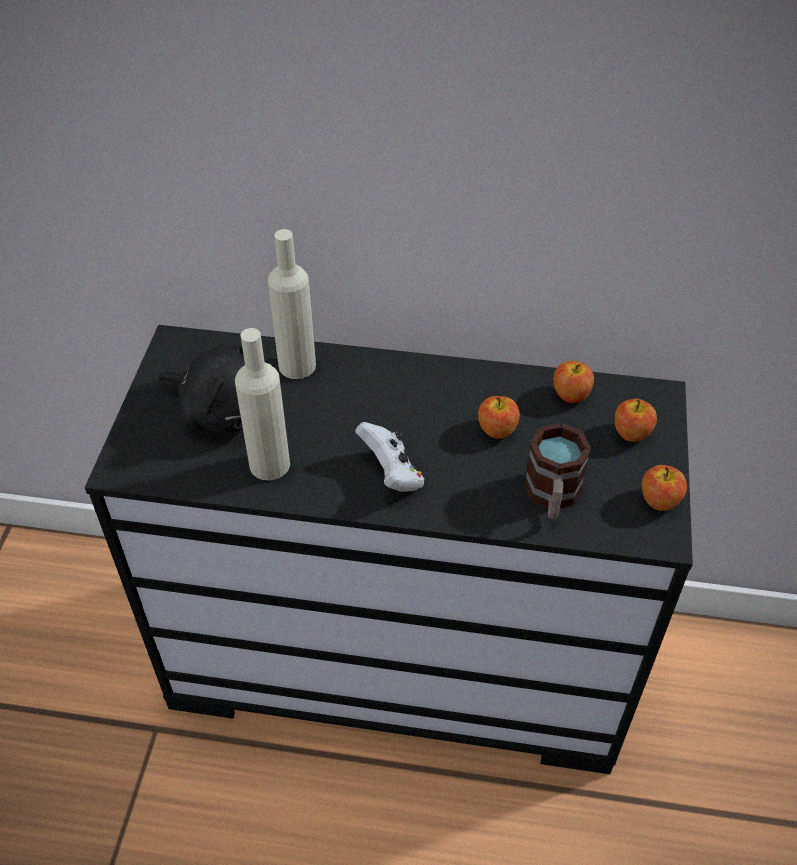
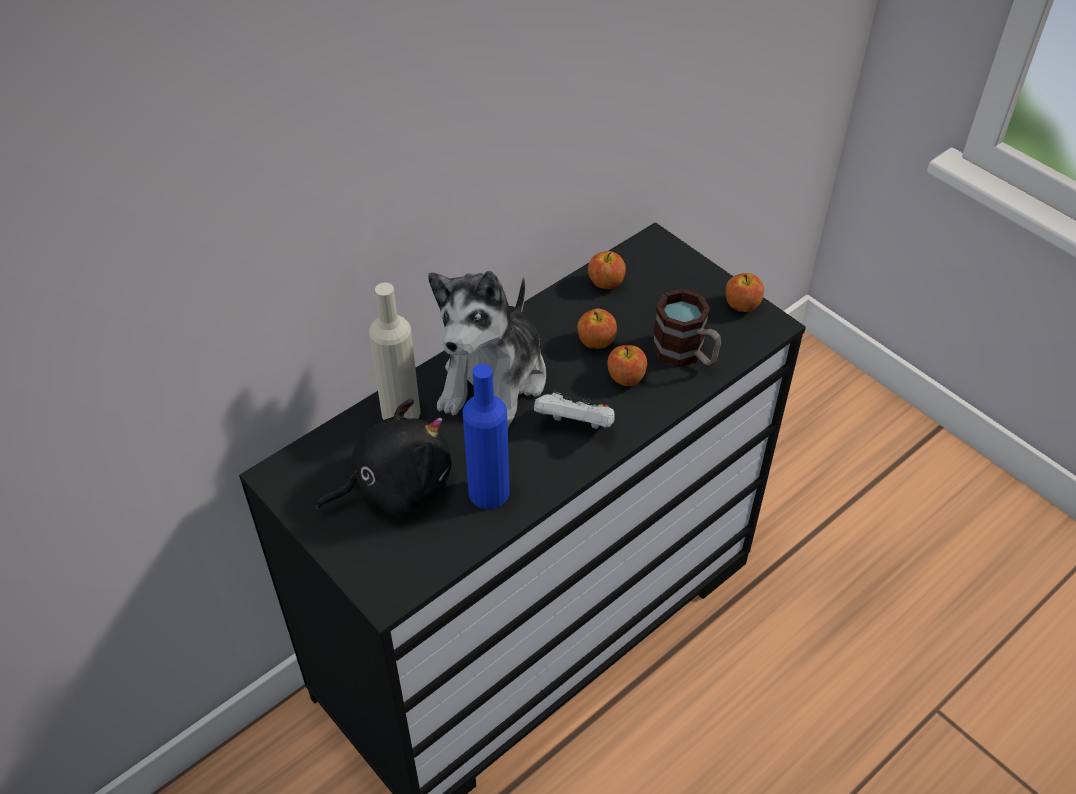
camera: 50 degrees left, 0 degrees up
(269, 464) = (489, 492): beige bottle -> blue bottle
(385, 396) = (494, 380): none -> plush toy
(631, 433) = (672, 278): apple -> apple (625, 378)

